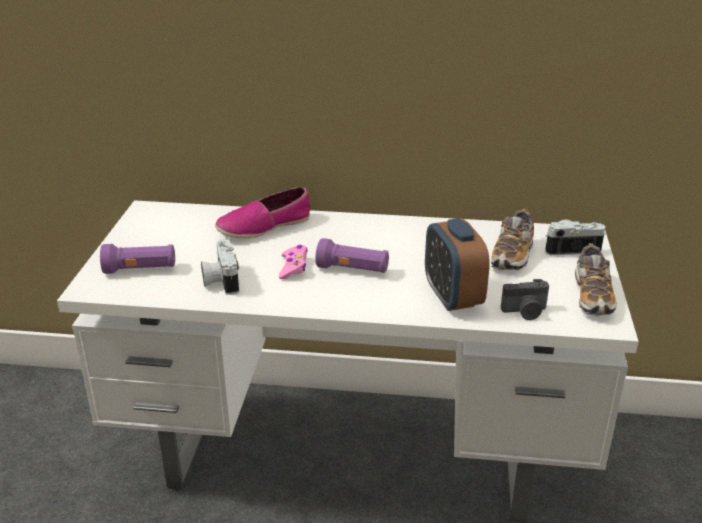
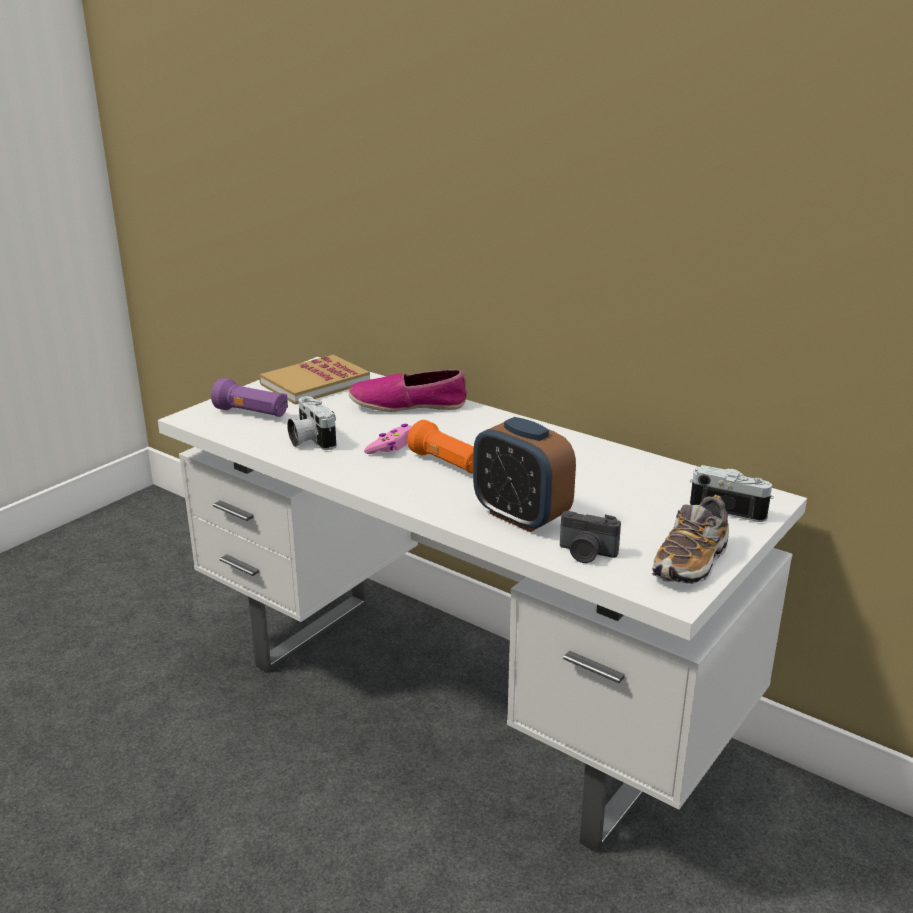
camera: 30 degrees right, 5 degrees down
(163, 226) = (315, 383): none -> book
(220, 280) = (309, 440): camera -> camera turned 45 degrees counterclockwise
(353, 270) = (447, 464): purple flashlight -> orange flashlight
(452, 297) = (521, 516): alarm clock -> alarm clock turned 60 degrees counterclockwise
(512, 256) = (644, 497): shoe -> none

